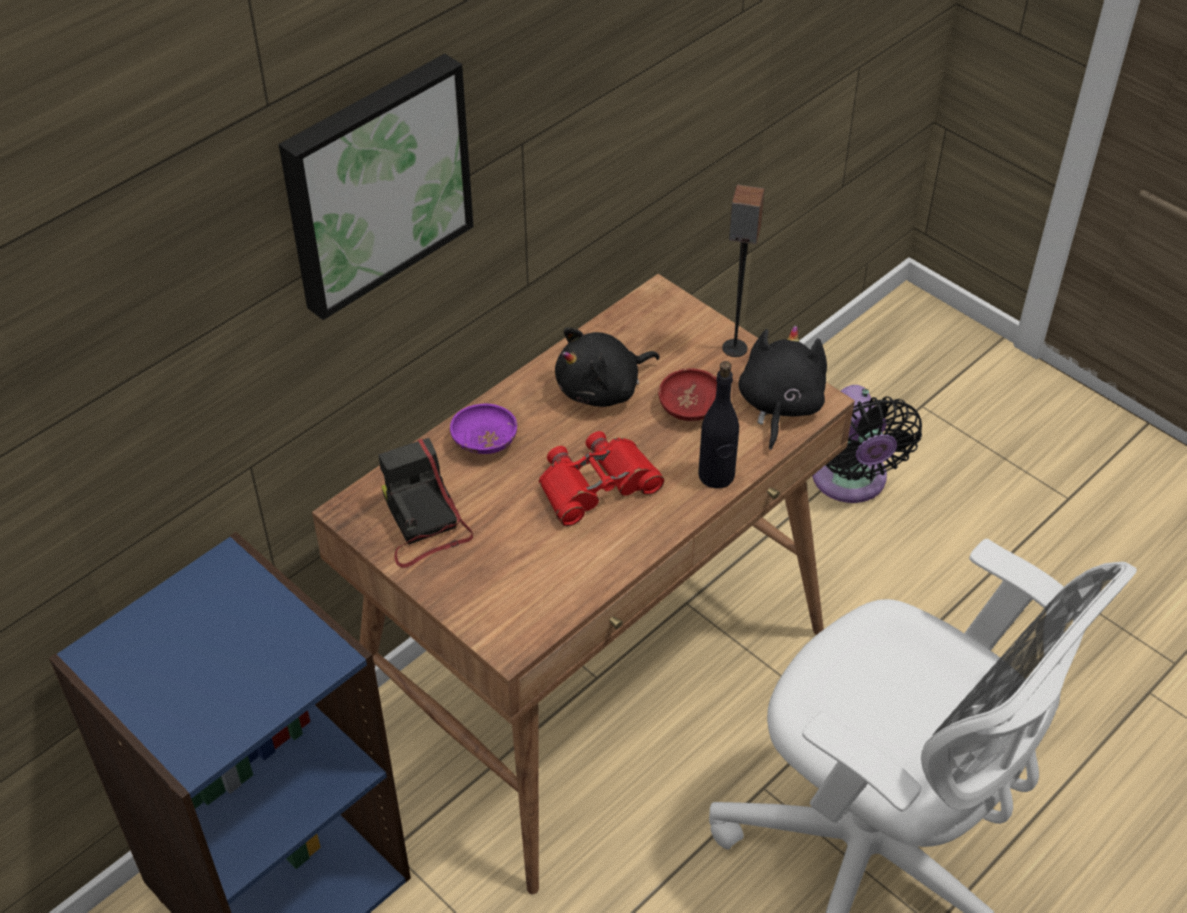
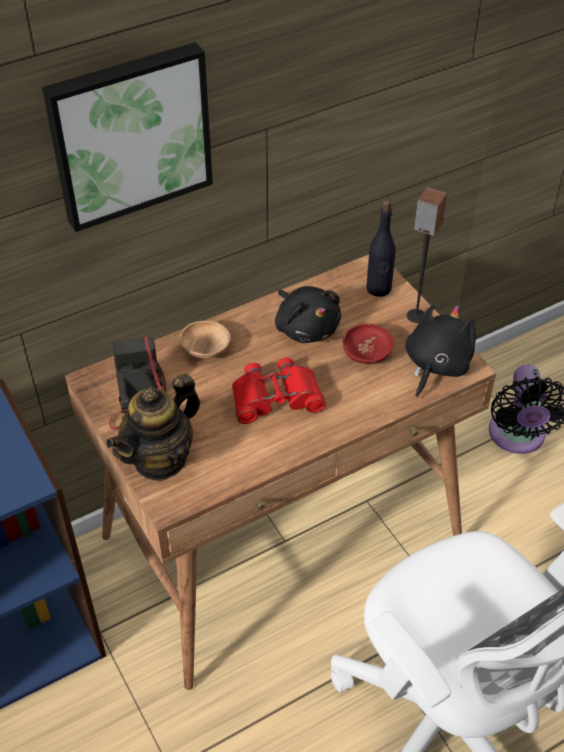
camera: 15 degrees right, 0 degrees up
(479, 592) = (160, 459): none -> teapot
(484, 442) = (206, 349): purple bowl -> brown bowl
(602, 389) = (306, 327): black plush toy -> black plush toy turned 105 degrees counterclockwise
(716, 476) = (369, 409): black bottle -> black bottle (378, 288)

